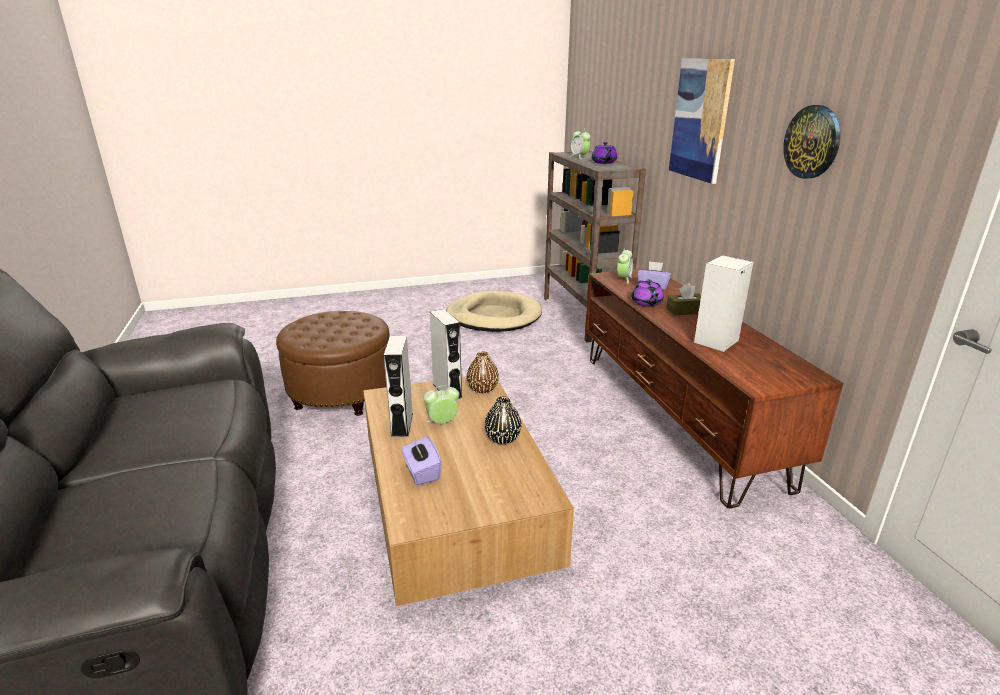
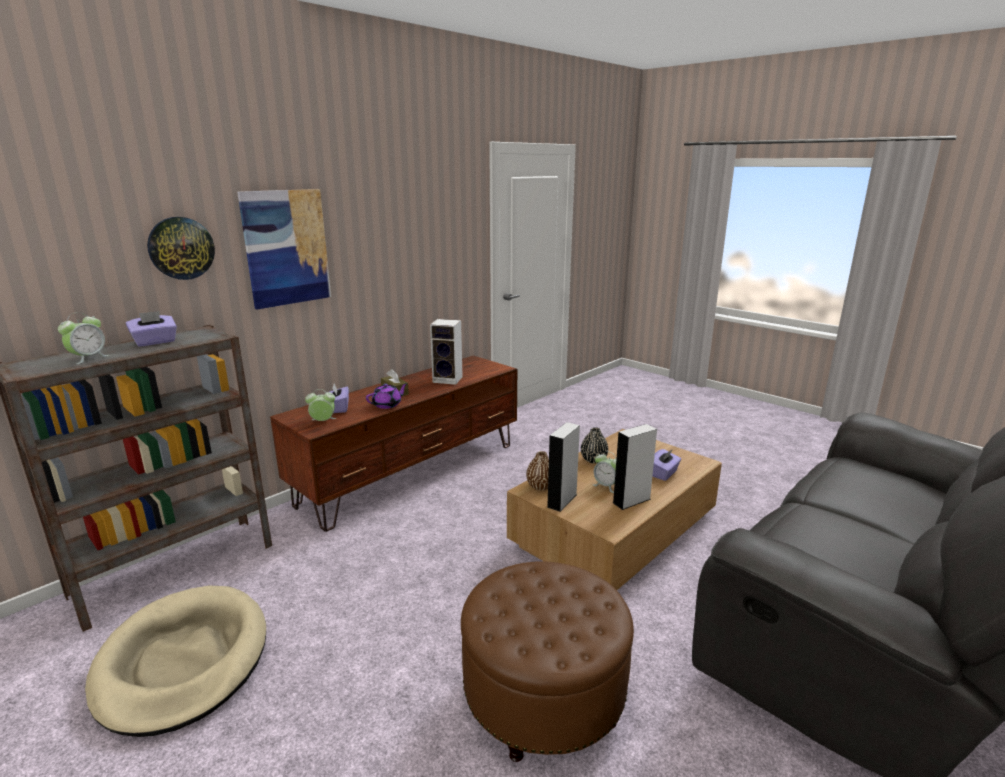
camera: 120 degrees left, 5 degrees down
(603, 163) = (155, 342): purple teapot -> purple tissue box
(812, 142) = (410, 238): wall clock -> wall clock (181, 248)

